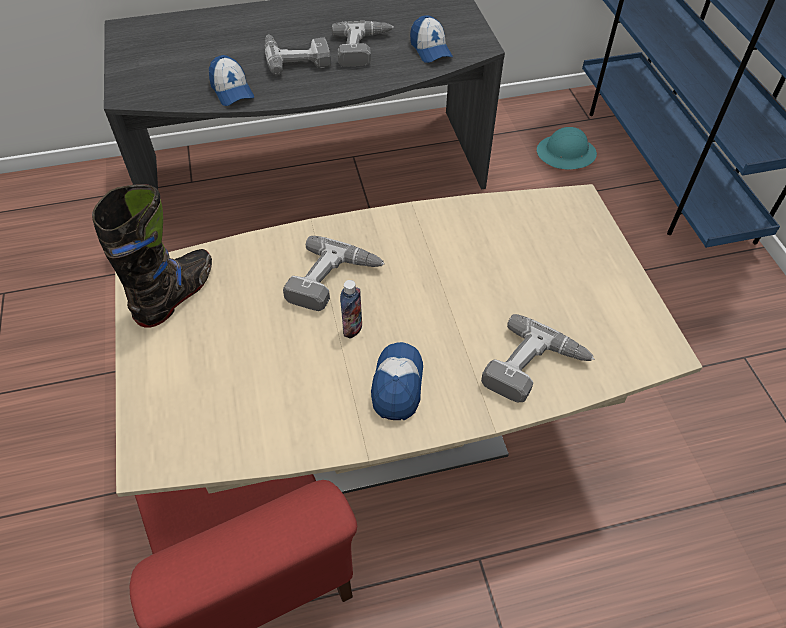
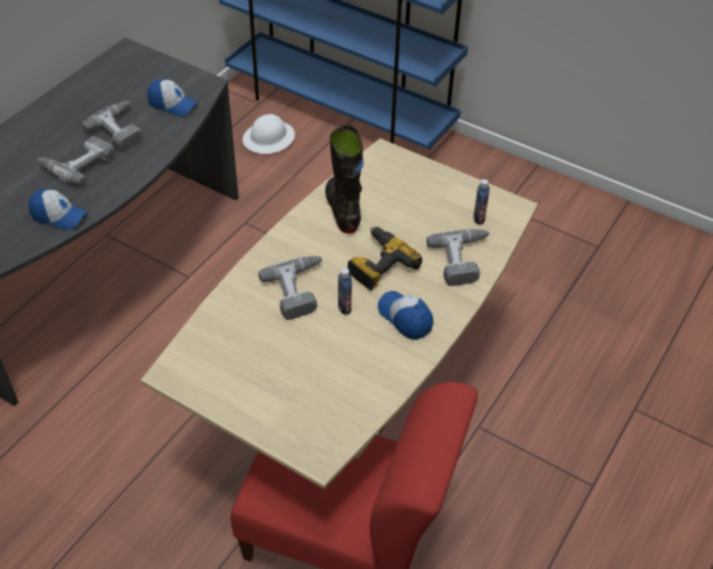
camera: 45 degrees left, 5 degrees down
(176, 295) = (210, 365): black boot -> black boot (343, 211)
(437, 309) = (378, 264): none -> power drill
(566, 154) = (269, 139): turquoise hard hat -> white hard hat
(606, 335) = (479, 218): none -> bottle

